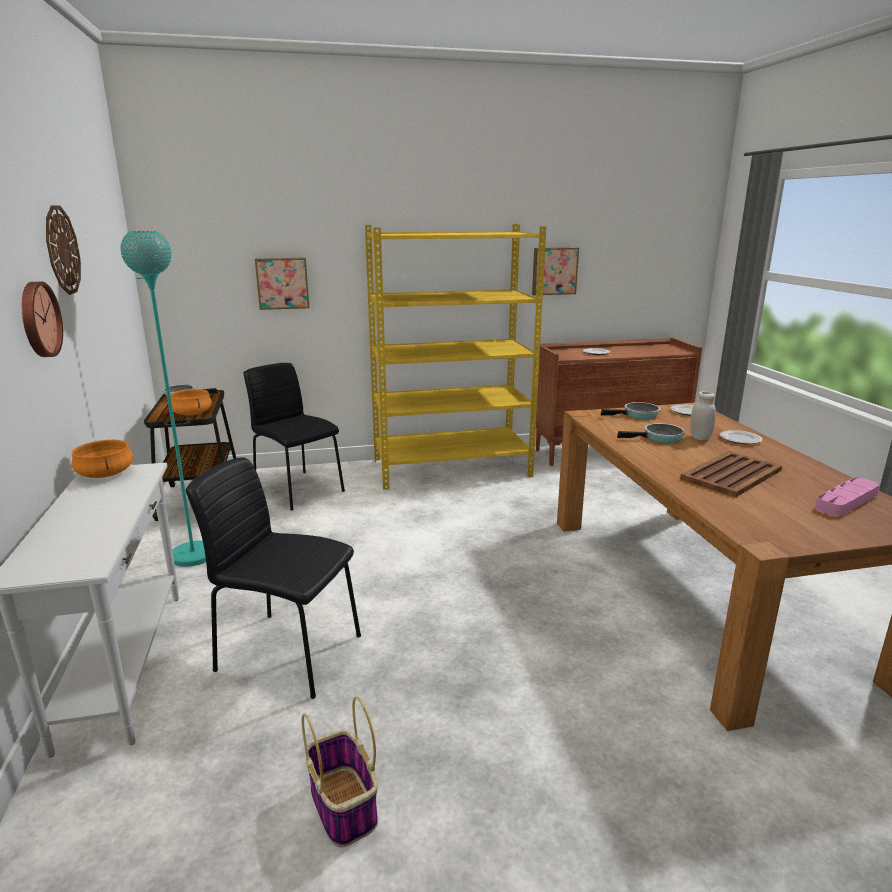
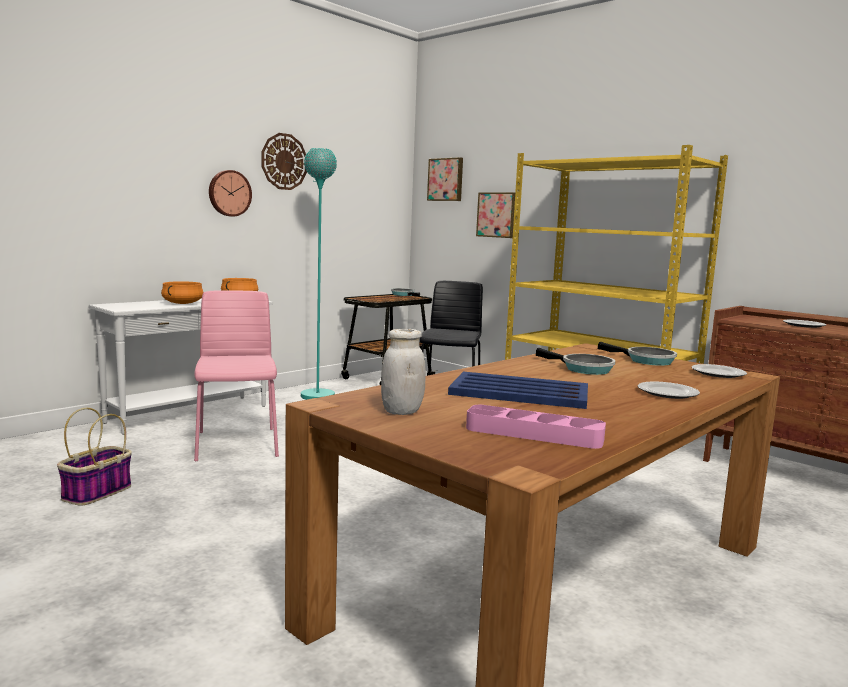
camera: 55 degrees right, 10 degrees down
(192, 413) = (373, 299): orange cooking pot -> orange cooking pot (183, 303)
(284, 652) = (236, 442): black chair -> pink chair
(554, 271) = (778, 214): picture -> picture (446, 179)
(700, 437) = (626, 380): white jar -> white jar (401, 411)
(732, 474) = (521, 392): brown tray -> blue tray

